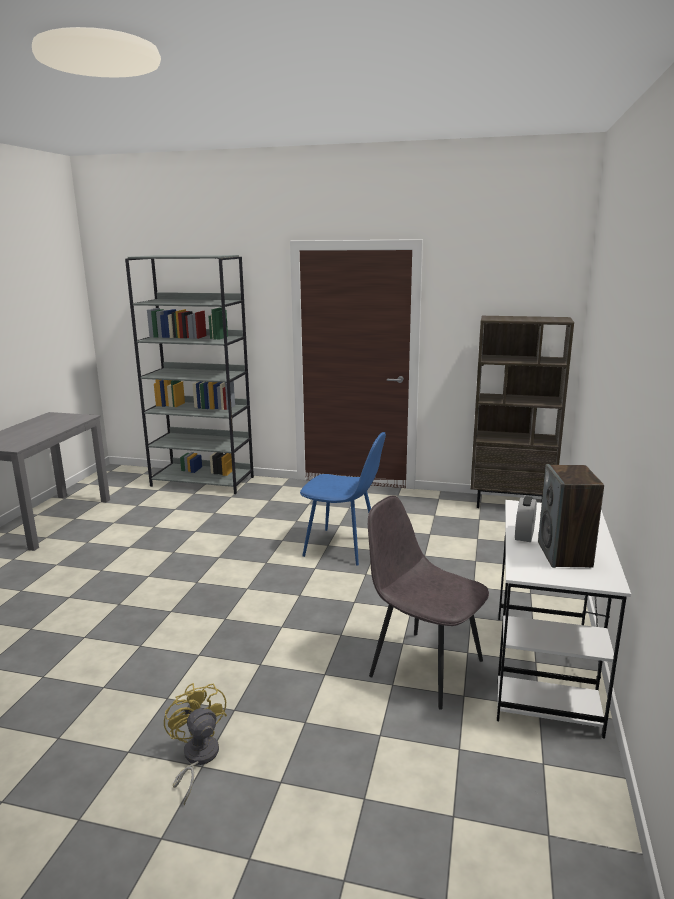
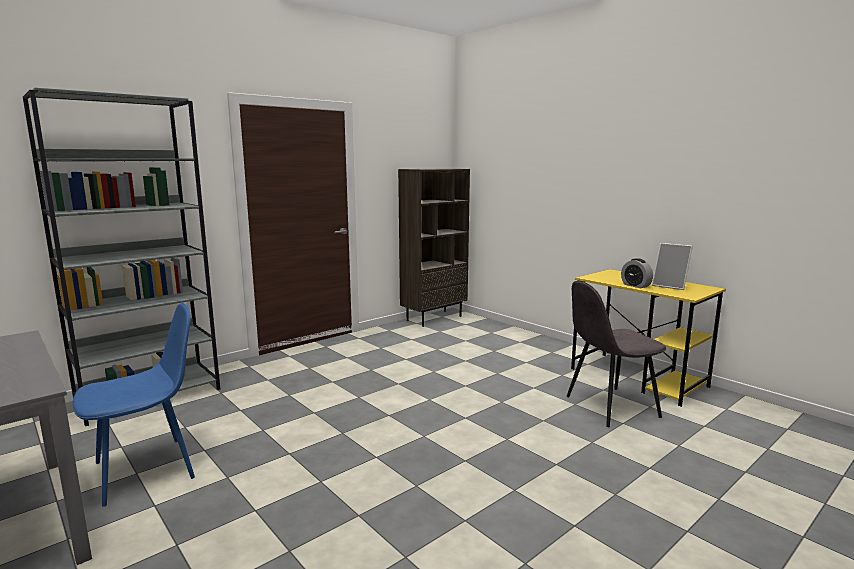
camera: 55 degrees left, 5 degrees down
(197, 759) = (676, 531): yellow fan -> none
(343, 547) = (410, 379): blue chair -> blue chair (148, 469)
(544, 670) = (638, 378): white desk -> yellow desk
(565, 555) = (670, 286): speaker -> picture frame

